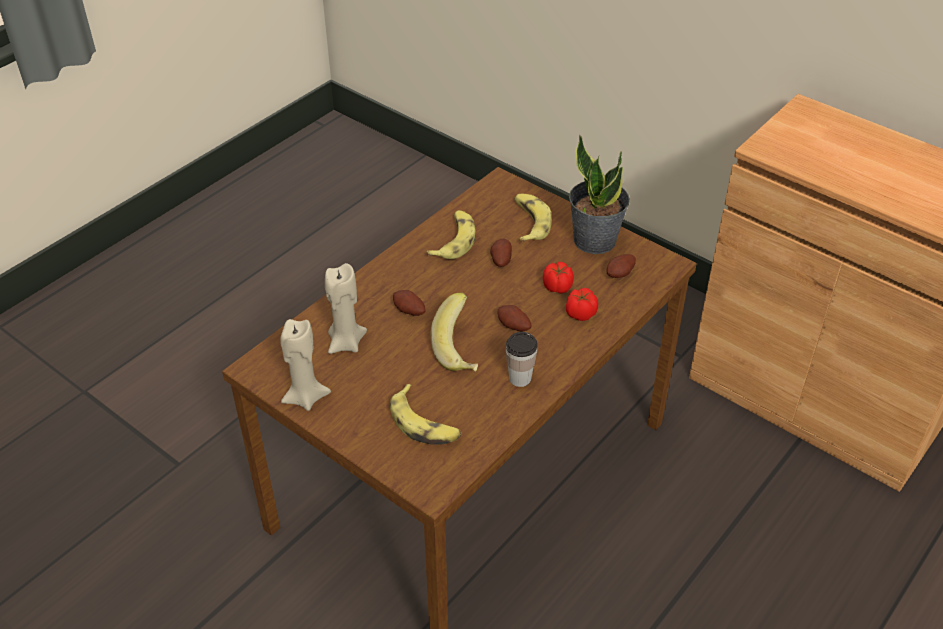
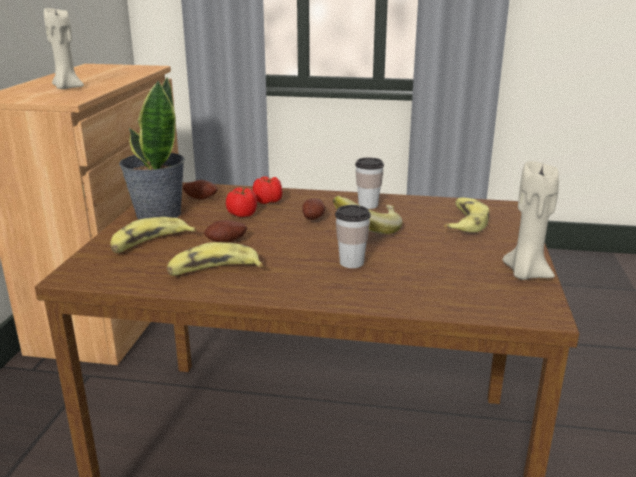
camera: 120 degrees left, 20 degrees down
(346, 343) = (435, 278): beige candle -> beige candle (67, 88)
(408, 311) = (351, 262): potato -> cup

